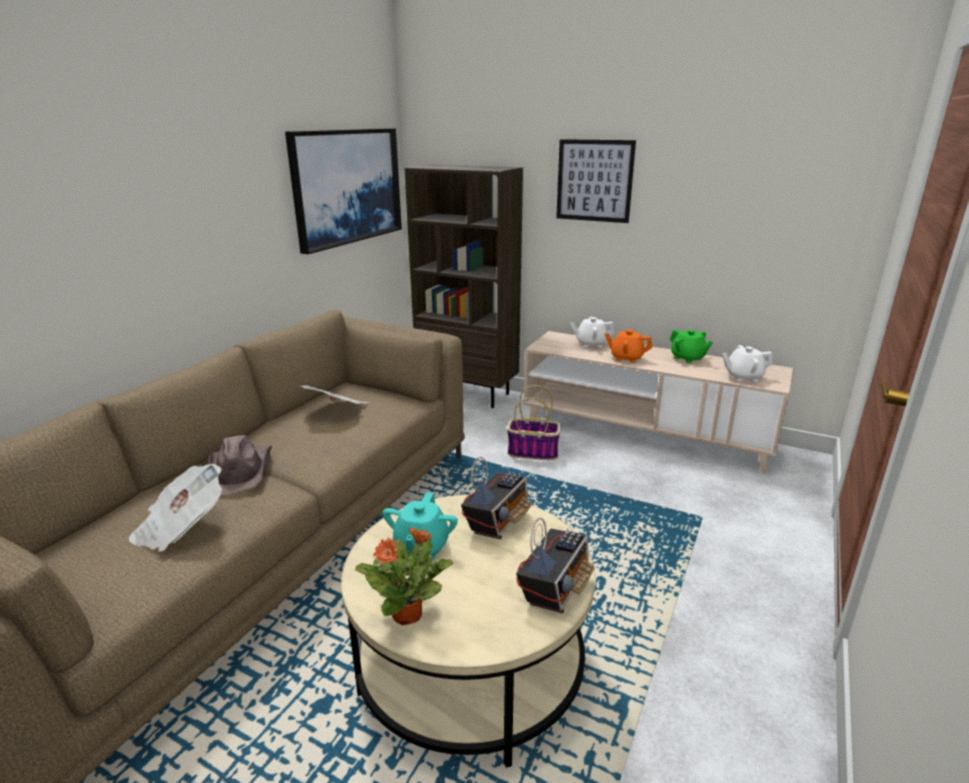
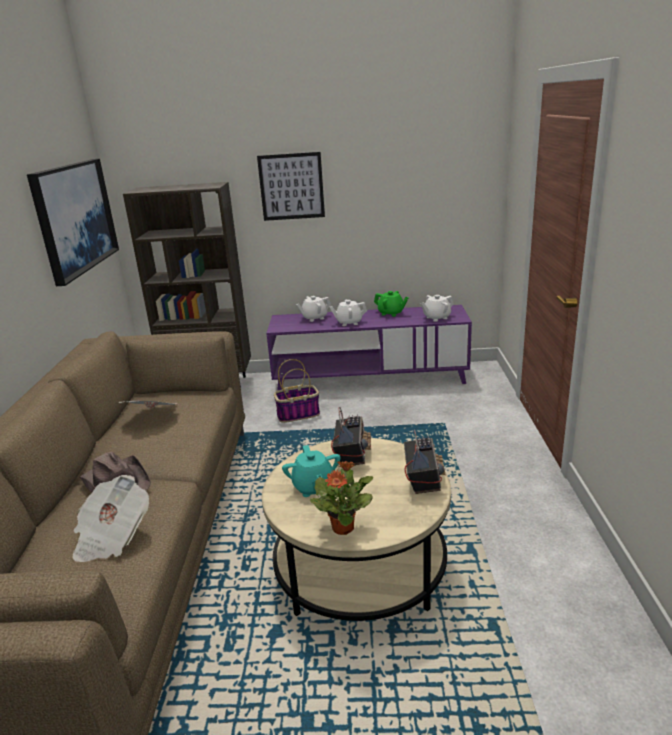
camera: 25 degrees left, 0 degrees up
(626, 358) = (349, 322): orange teapot -> white teapot
(644, 433) = (370, 378): beige tv stand -> purple tv stand

